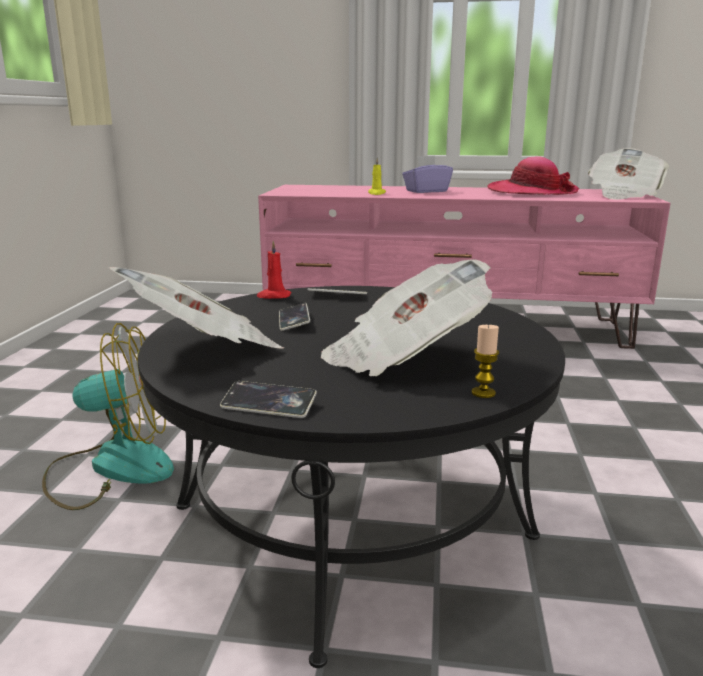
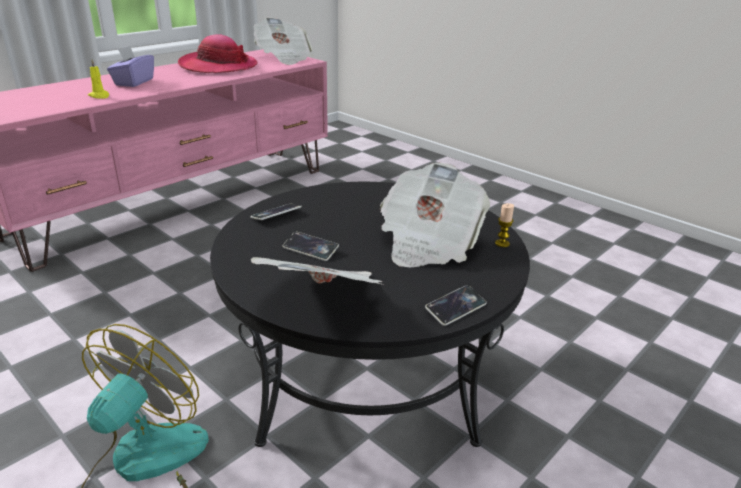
camera: 55 degrees left, 10 degrees up
(273, 296) = (237, 236): red candle -> none

